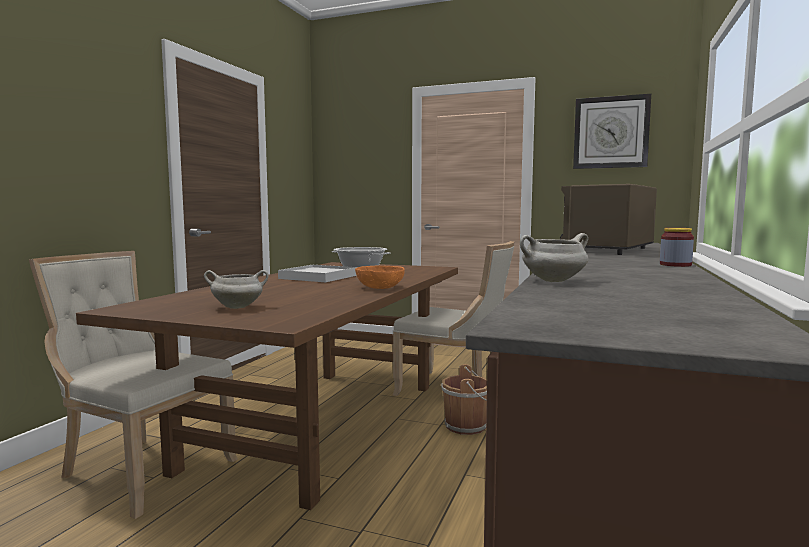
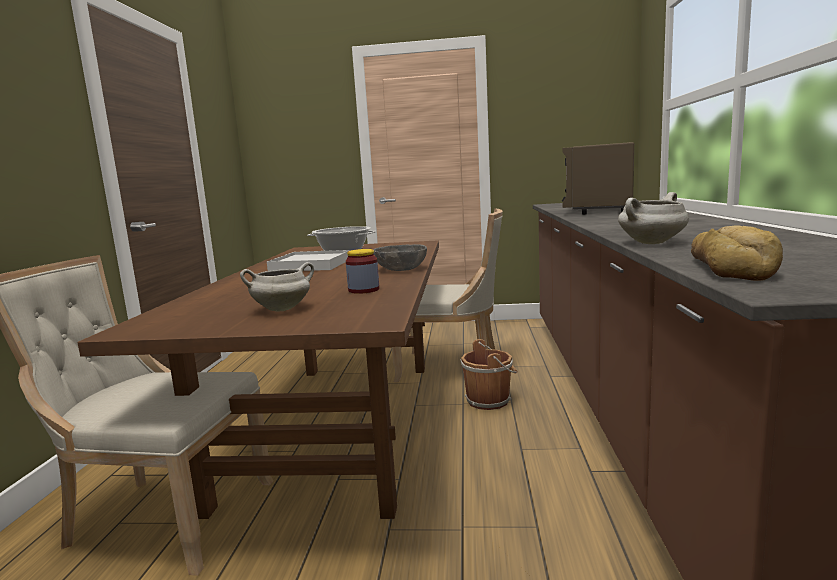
camera: 15 degrees left, 5 degrees up
(379, 287) = (400, 269): orange bowl -> grey bowl
(548, 306) = (731, 268): none -> bread
(611, 132) = (563, 93): wall clock -> none
(675, 265) = (701, 218): jar -> jar (363, 290)

